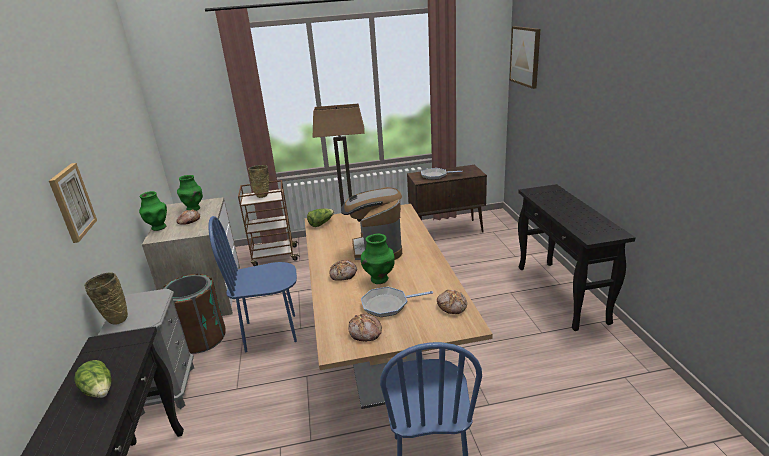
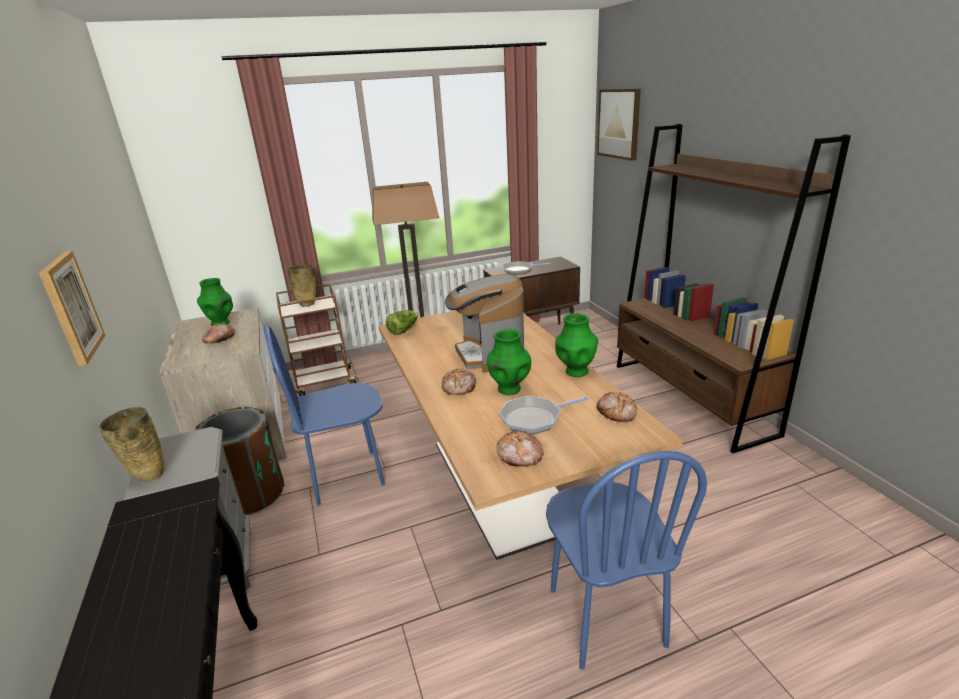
camera: 10 degrees left, 0 degrees up
(100, 390) = (158, 577): lettuce -> none
(158, 227) = (177, 350): green vase -> green vase (576, 372)
(561, 294) = (690, 398): black console table -> brown bookcase

